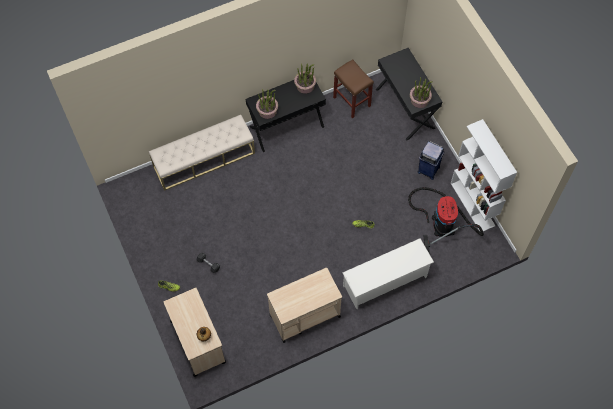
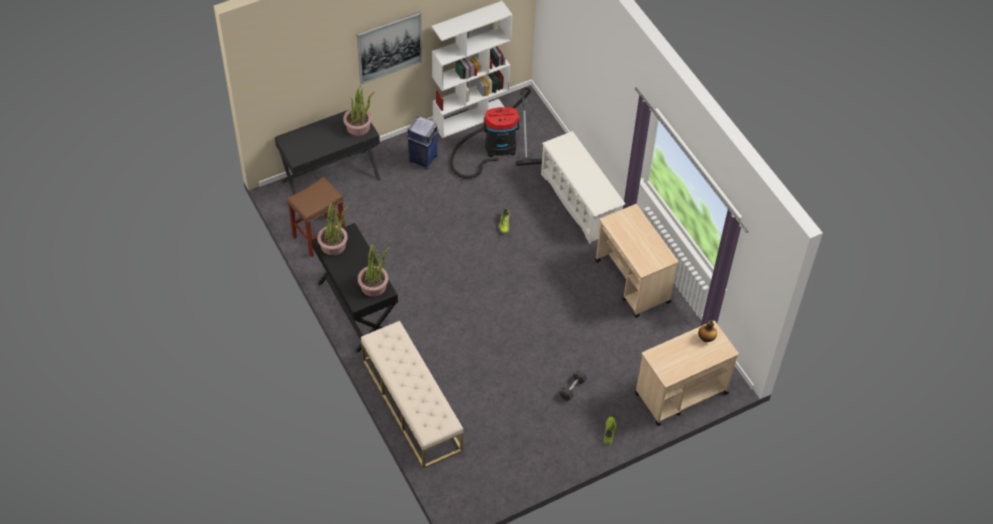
camera: 95 degrees left, 10 degrees down
(464, 94) = (389, 47): none -> picture

